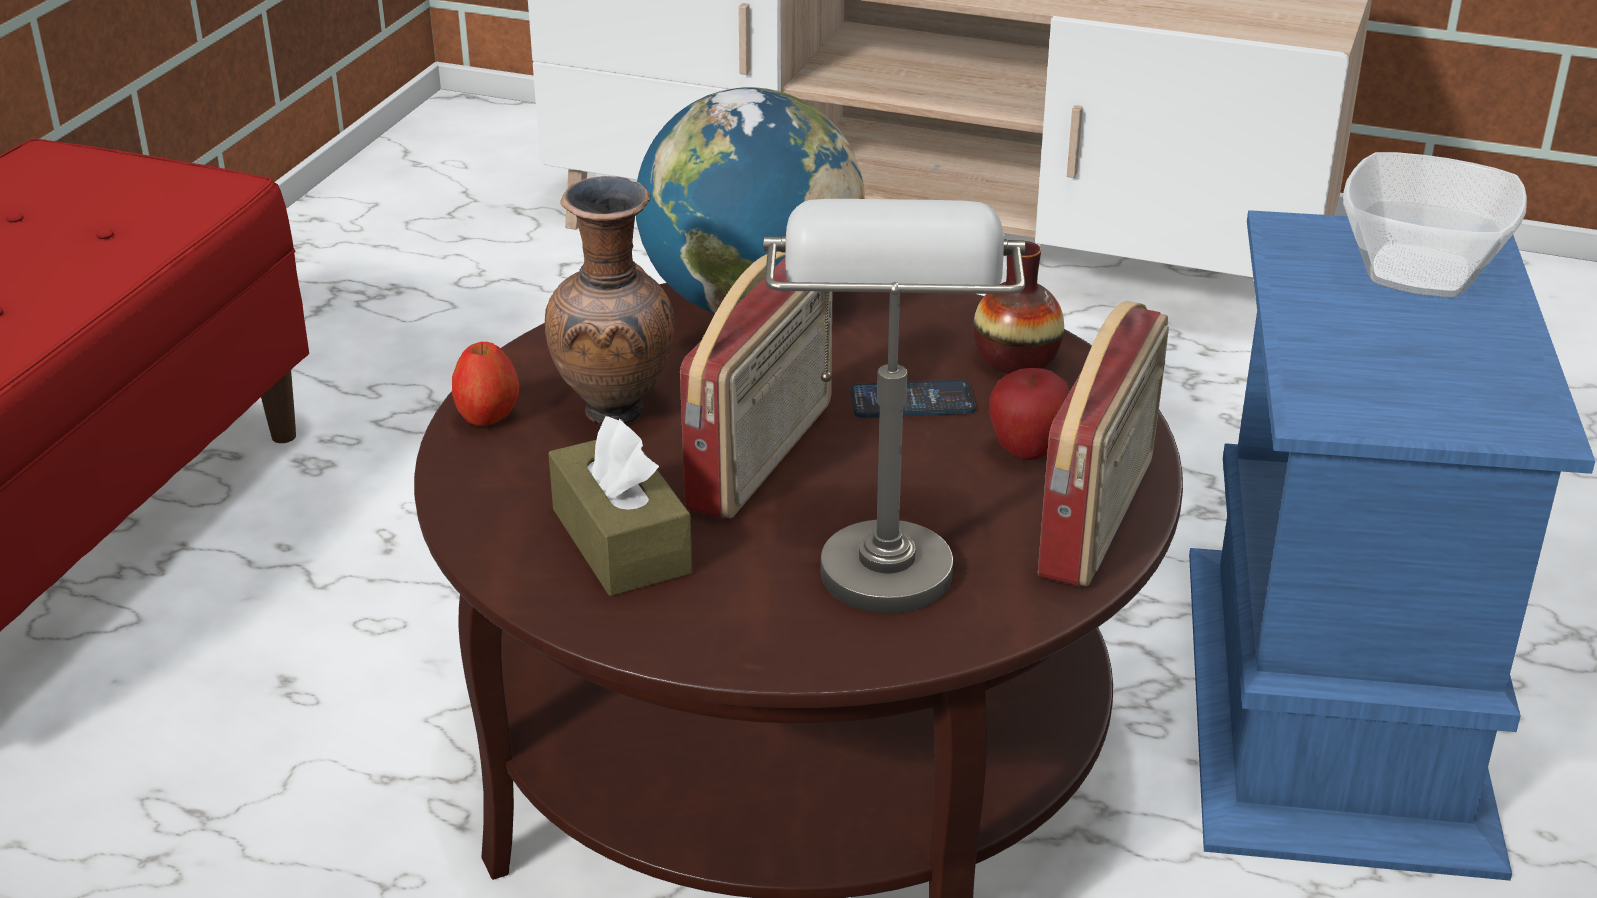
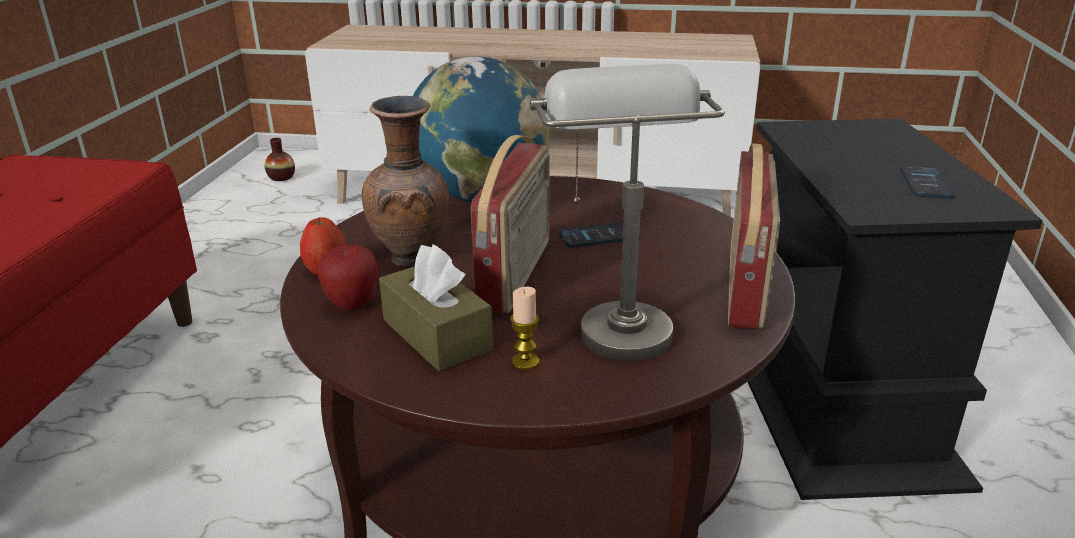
camera: 10 degrees left, 5 degrees down
(731, 596) = (525, 362): none -> candle
(1016, 359) = (651, 209): vase -> vase (281, 177)
(1027, 451) = (682, 256): apple -> apple (352, 304)
(1334, 703) = (836, 402): blue side table -> black side table
(1422, 274) = (872, 141): bowl -> none
(1452, 371) = (925, 183): none -> phone

